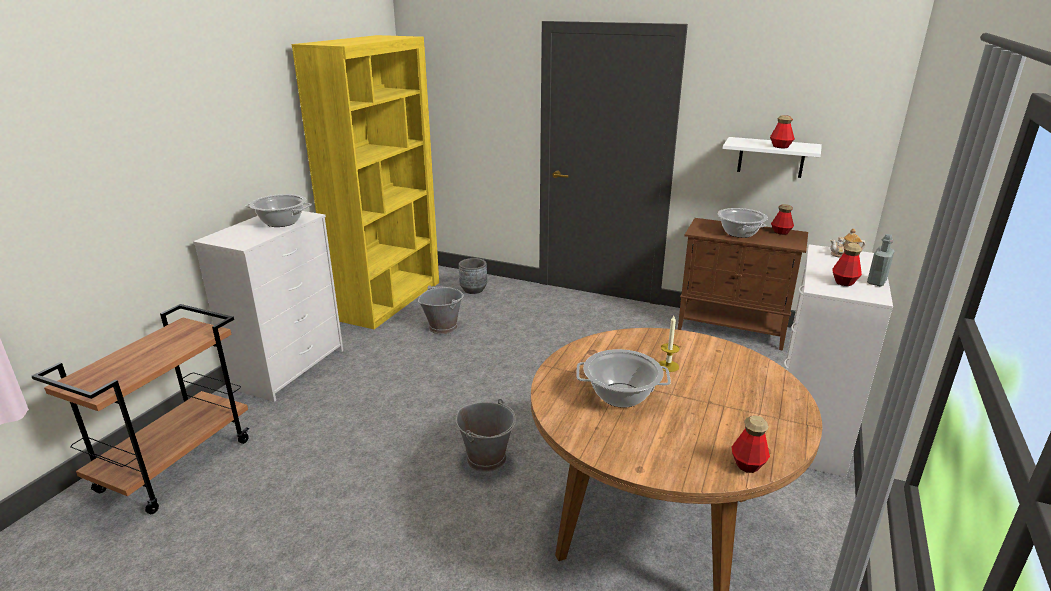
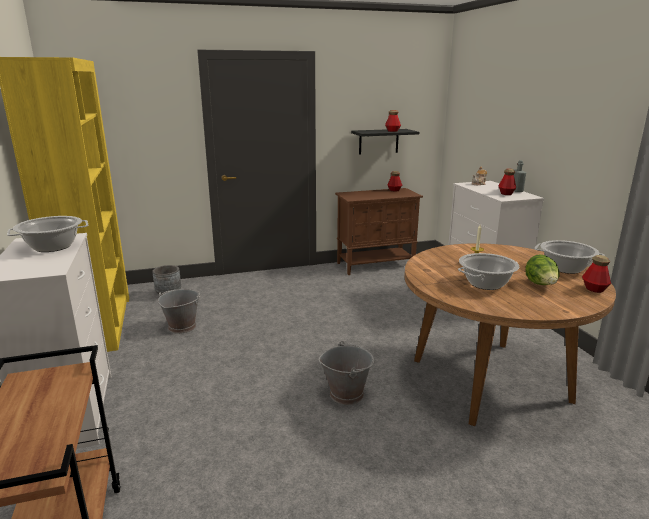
camera: 40 degrees left, 5 degrees down
(685, 426) = (541, 285): none -> lettuce
(739, 233) = (375, 195): cooking pot -> cooking pot (565, 268)
(771, 157) = (378, 141): white shelf -> black shelf

